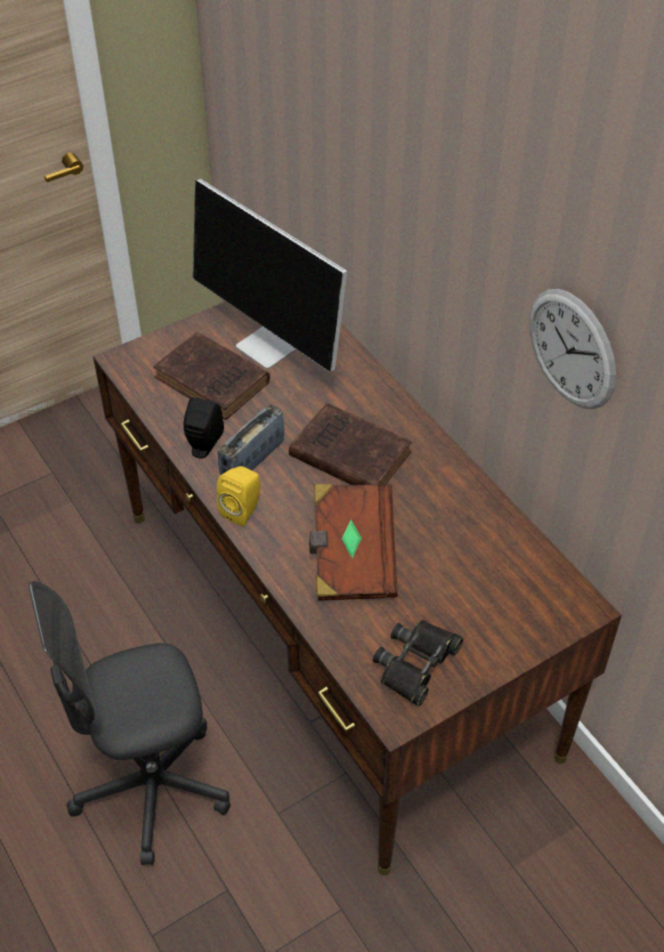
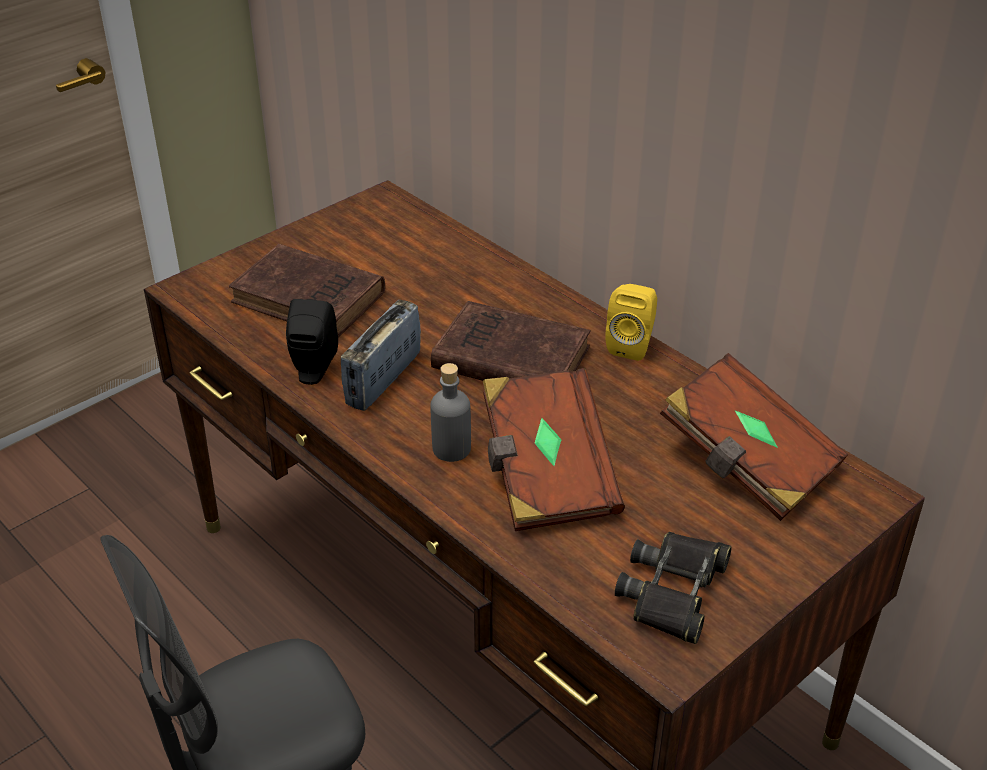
camera: 10 degrees left, 10 degrees down
(243, 510) = (384, 436): yellow speaker -> yellow speaker (631, 345)
(272, 346) = (378, 254): monitor -> none
(289, 527) = (451, 449): none -> grey bottle
(500, 567) = (747, 462): none -> brown book
(571, 349) = (824, 126): wall clock -> none

